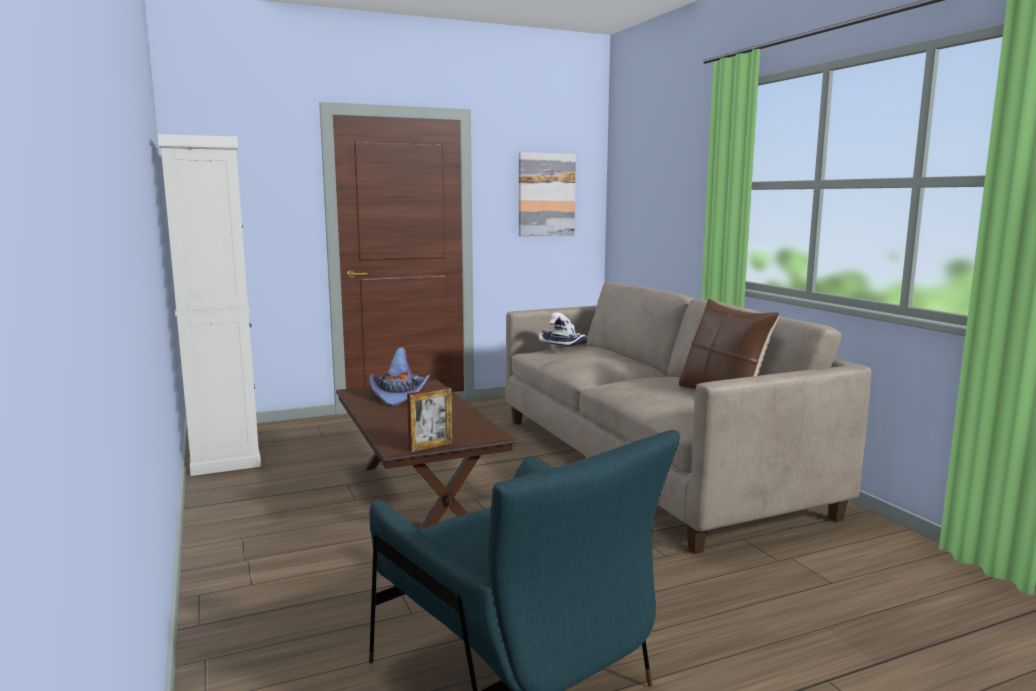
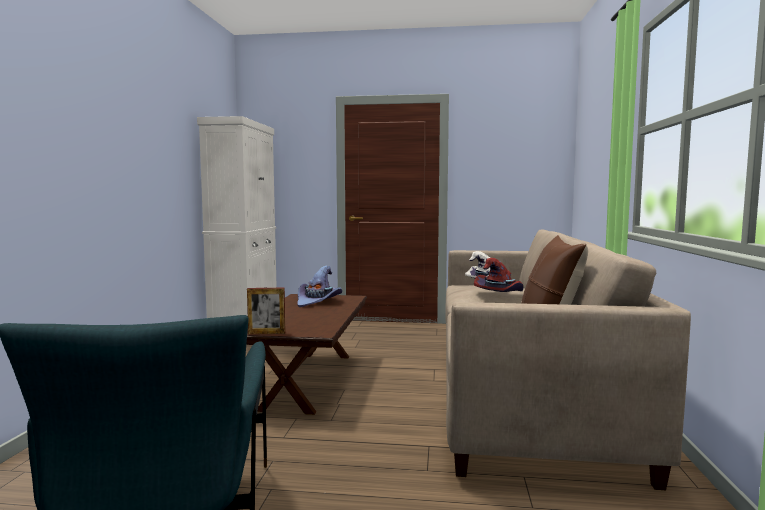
camera: 30 degrees right, 5 degrees down
(546, 194) = (514, 159): picture -> none
(613, 362) = (499, 294): none -> red hat

